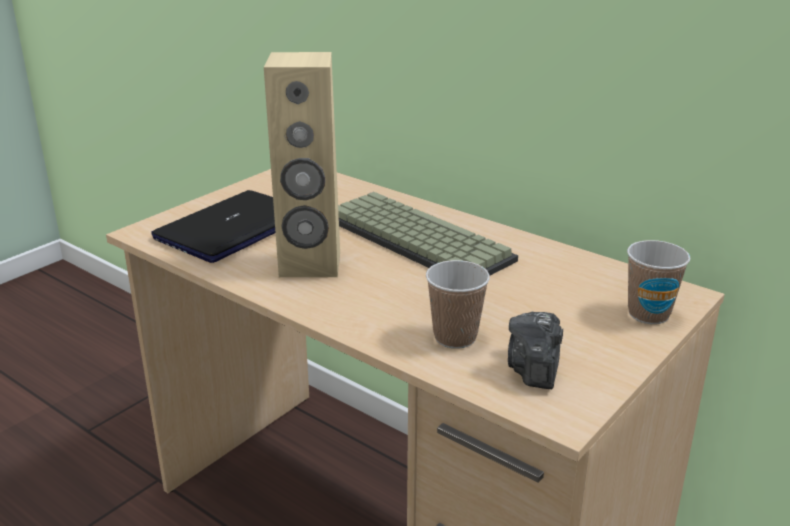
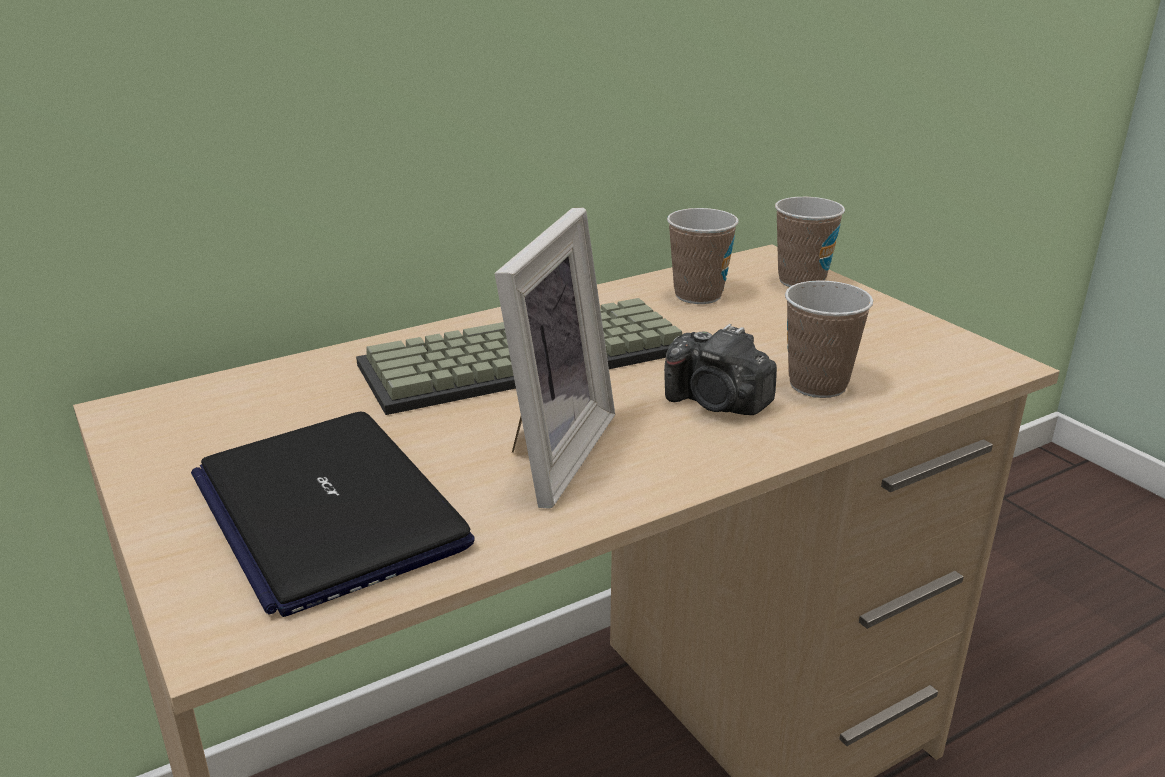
camera: 70 degrees left, 0 degrees up
(310, 265) = (546, 452): beige speaker -> picture frame
(534, 369) = (902, 357): camera -> camera (717, 403)
(571, 276) = (698, 295): none -> cup

